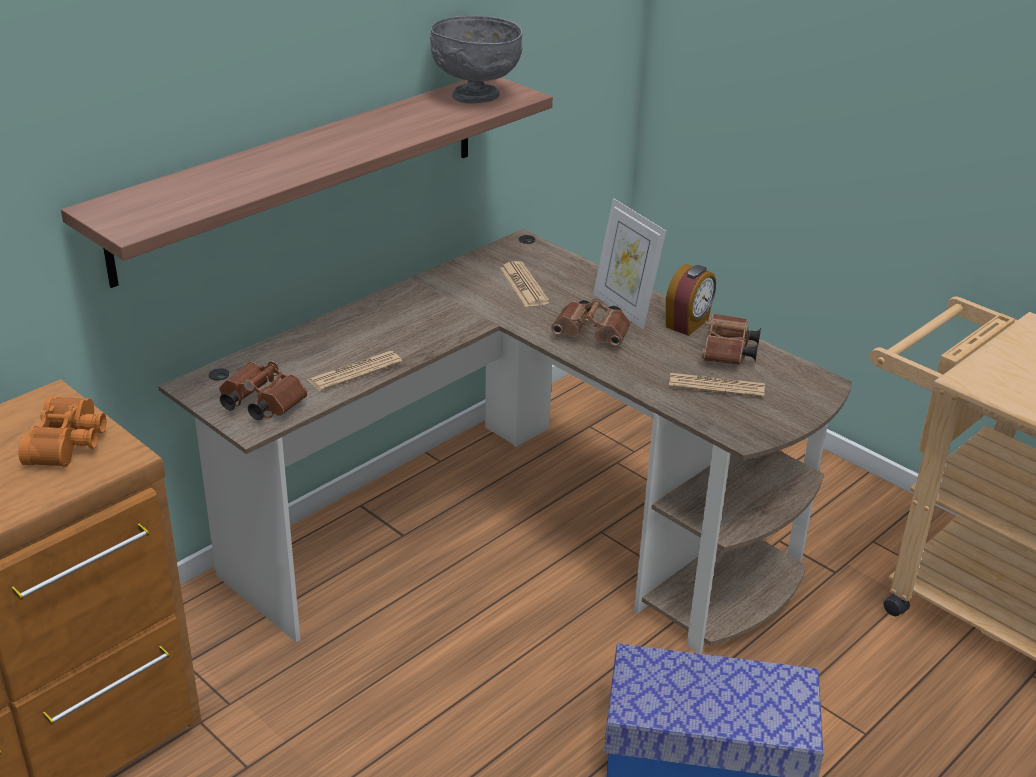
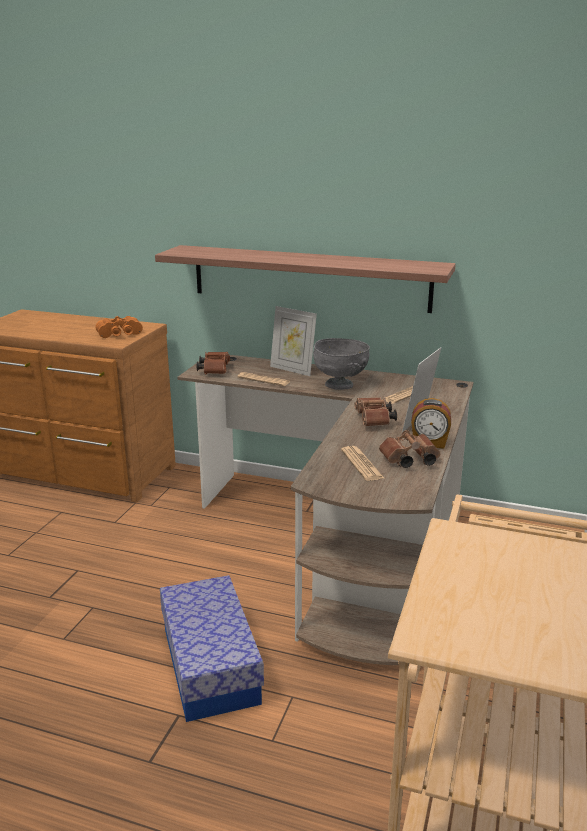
camera: 65 degrees right, 10 degrees down
(337, 335) = (292, 369): none -> picture frame
(476, 96) = (413, 265): grey bowl -> grey bowl (340, 386)

